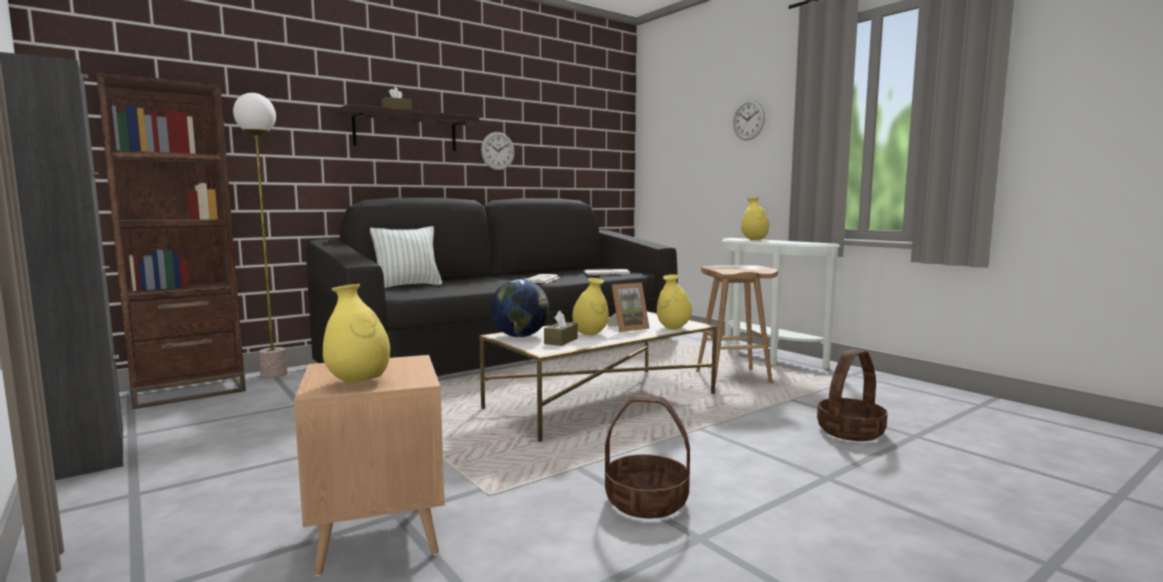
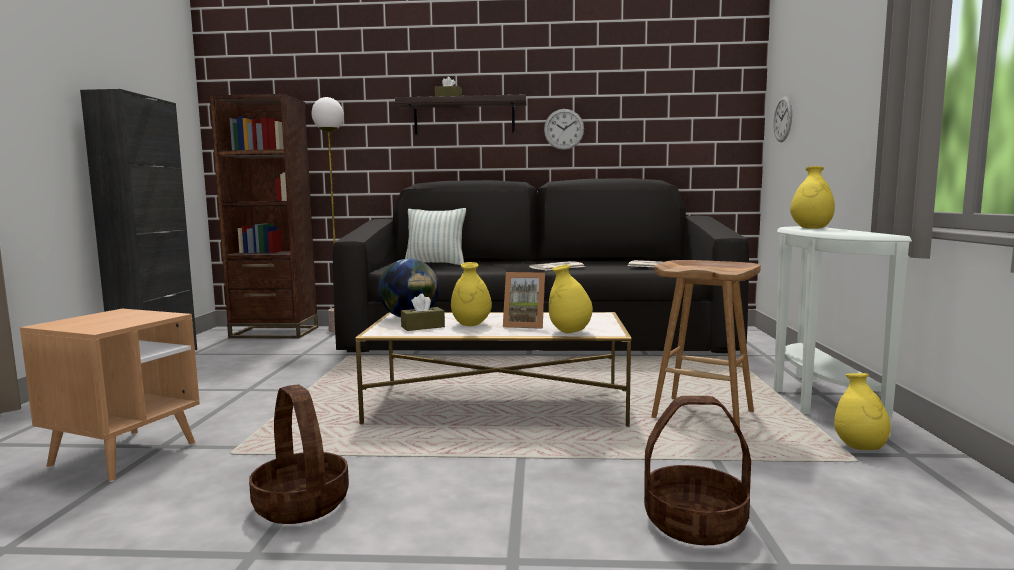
camera: 40 degrees right, 0 degrees up
(358, 382) = (81, 323): yellow vase -> yellow vase (860, 448)
(748, 120) = (855, 53): wall clock -> wall clock (783, 119)

